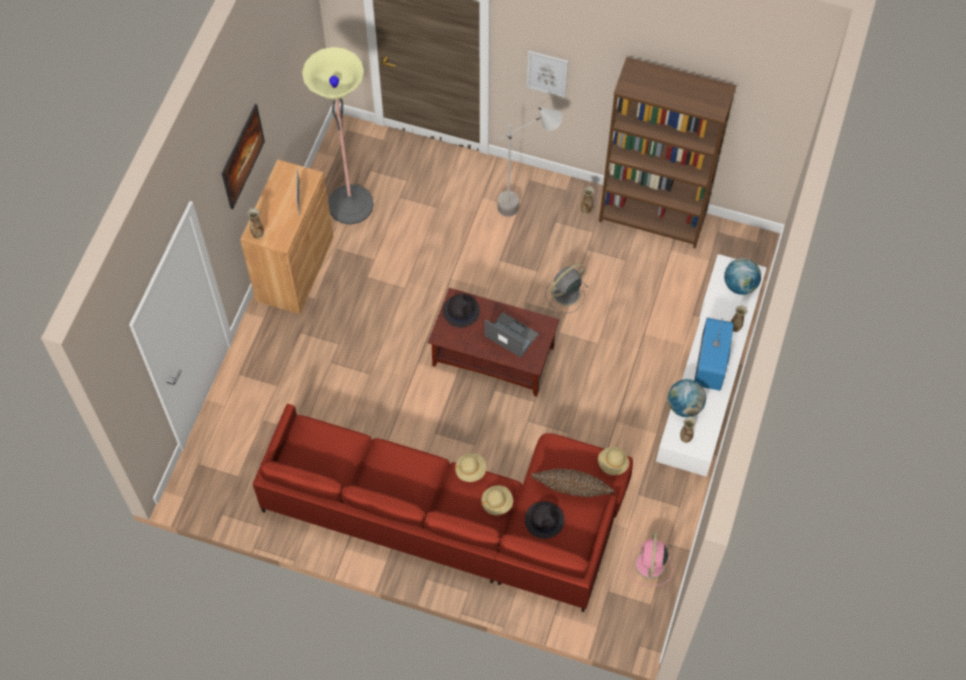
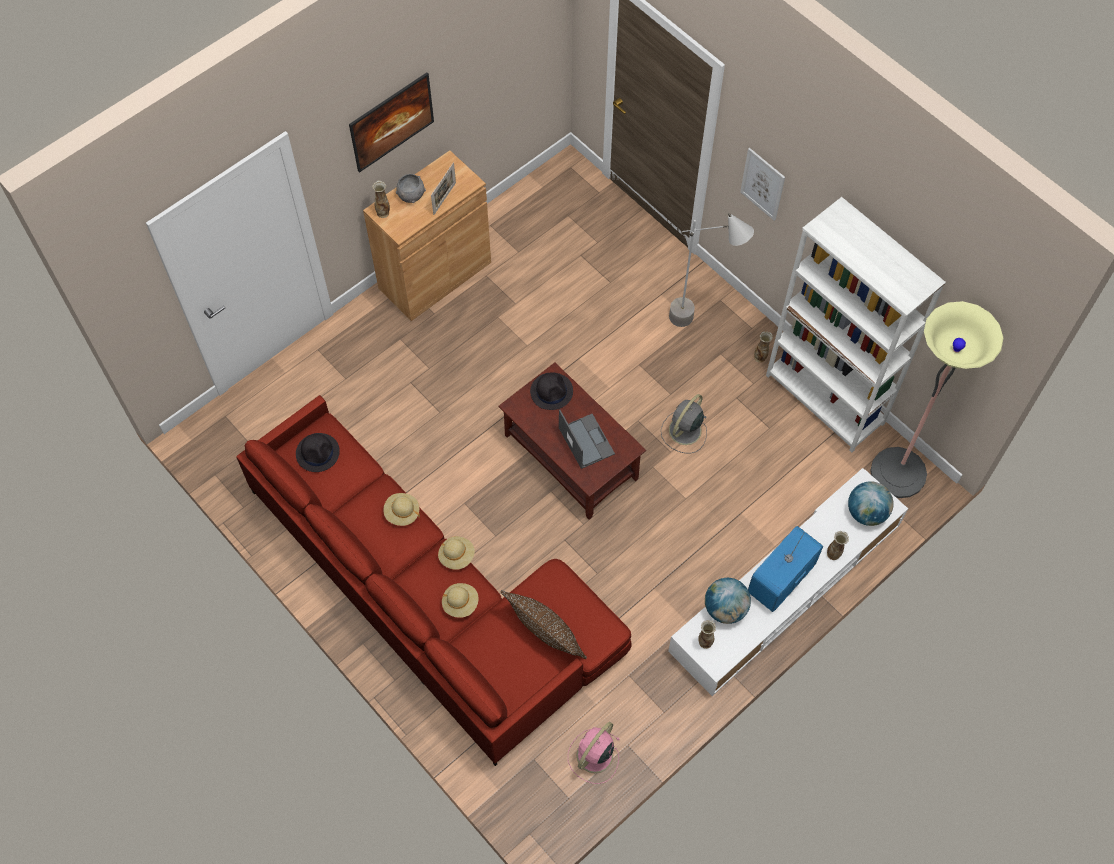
camera: 30 degrees right, 0 degrees up
(271, 209) = (411, 195): none -> grey bowl
(350, 205) = (527, 240): floor lamp -> floor lamp (898, 473)
(544, 520) = (497, 647): black hat -> black hat (318, 452)
(565, 294) = (684, 431): grey fan -> grey fan turned 45 degrees counterclockwise
(613, 464) = (605, 628): beige hat -> beige hat (402, 513)
(652, 218) = (825, 399): brown bookcase -> white bookcase

